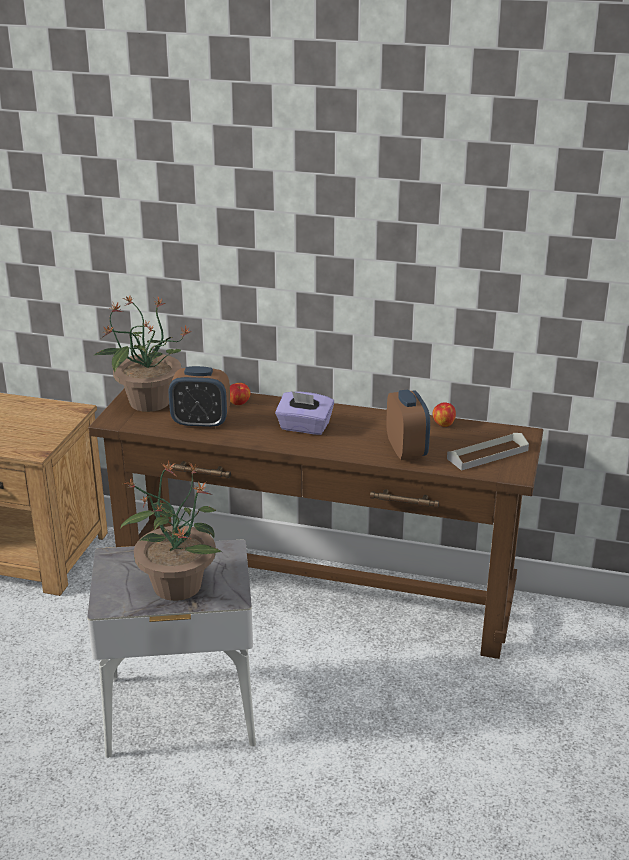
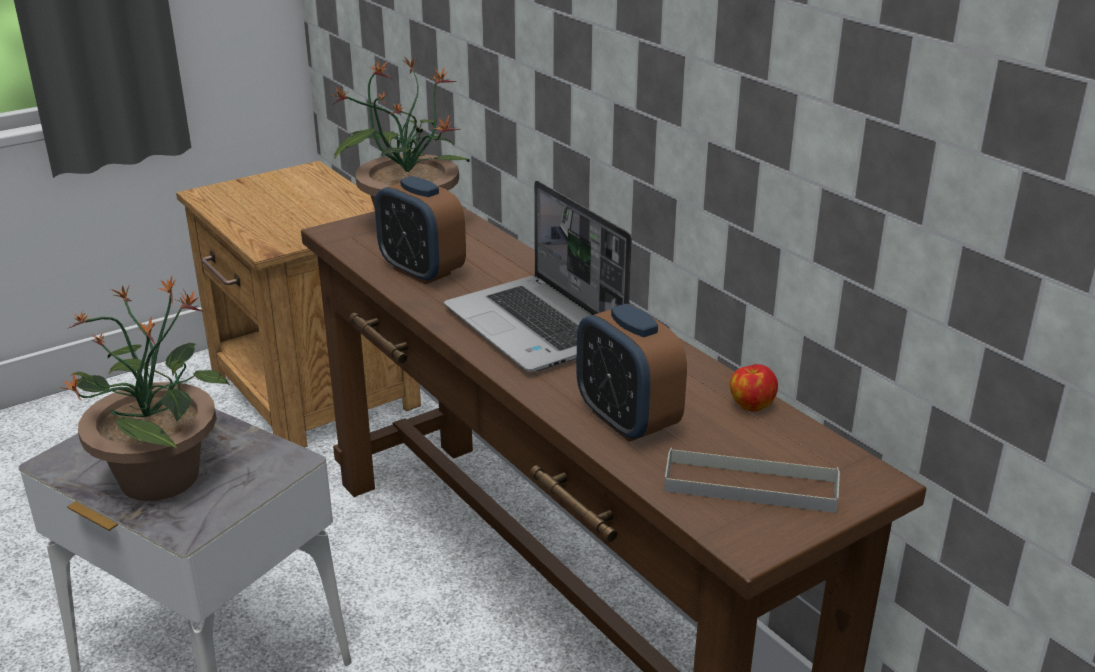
camera: 40 degrees right, 0 degrees up
(239, 403) = (508, 265): apple -> none
(304, 427) = (537, 327): purple tissue box -> laptop
(406, 450) = (627, 420): alarm clock -> alarm clock turned 120 degrees clockwise

